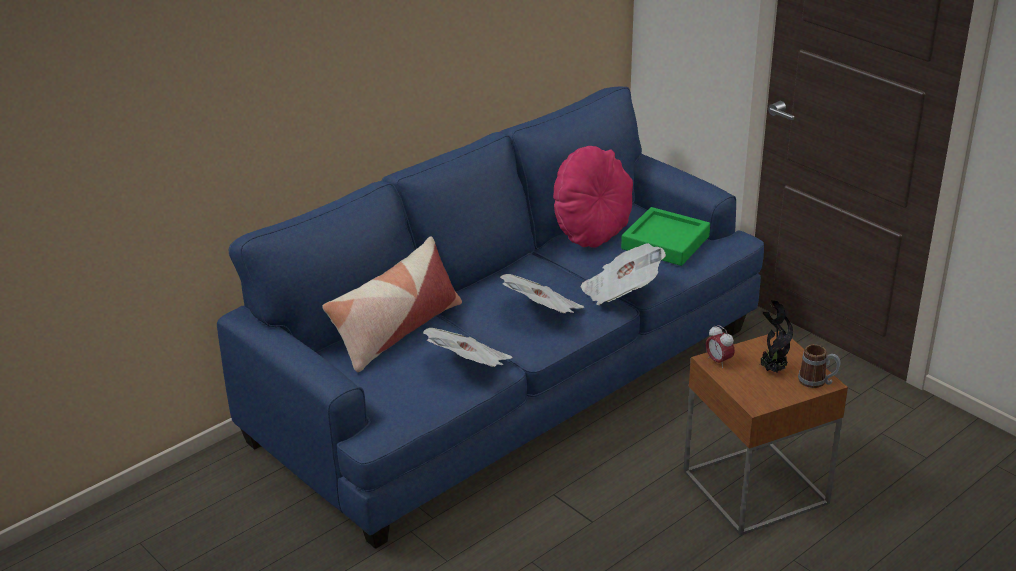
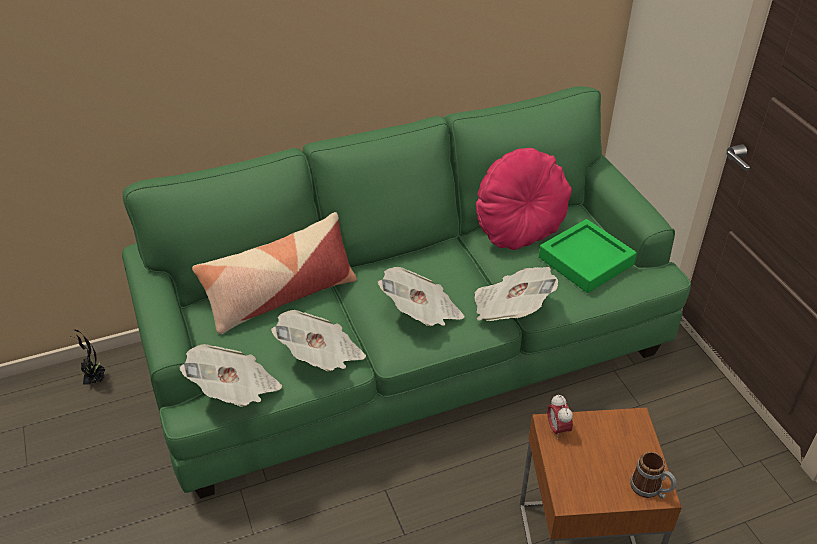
camera: 20 degrees right, 10 degrees up
(406, 409) = (235, 390): none -> newspaper
(509, 384) = (408, 353): blue sofa -> green sofa
(771, 370) = (608, 458): potted plant -> potted plant (95, 379)

